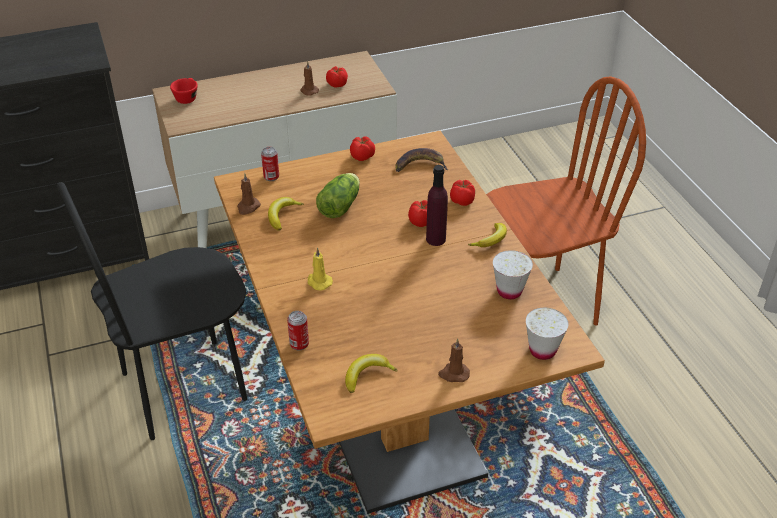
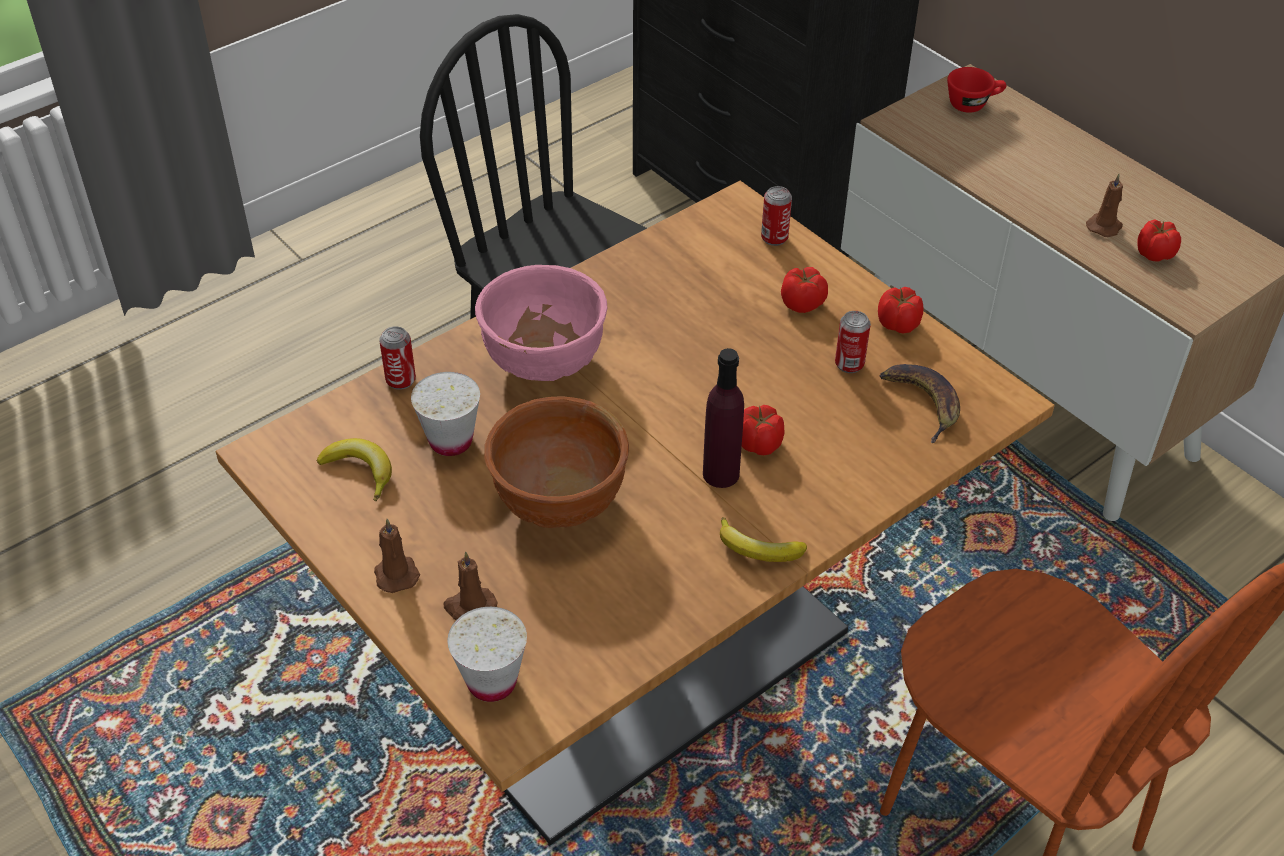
camera: 70 degrees right, 5 degrees up
(248, 207) = (684, 237): brown candle -> brown candle (469, 607)
(282, 215) = (684, 278): banana -> none
(318, 282) = (545, 362): yellow candle -> pink bowl
(341, 205) = (748, 335): lettuce -> none
(381, 179) = (849, 364): none -> can
(429, 300) = (557, 502): none -> brown bowl
(462, 200) = (852, 485): tomato -> tomato (803, 303)
(509, 291) = (628, 605): white cup -> white cup (451, 441)

